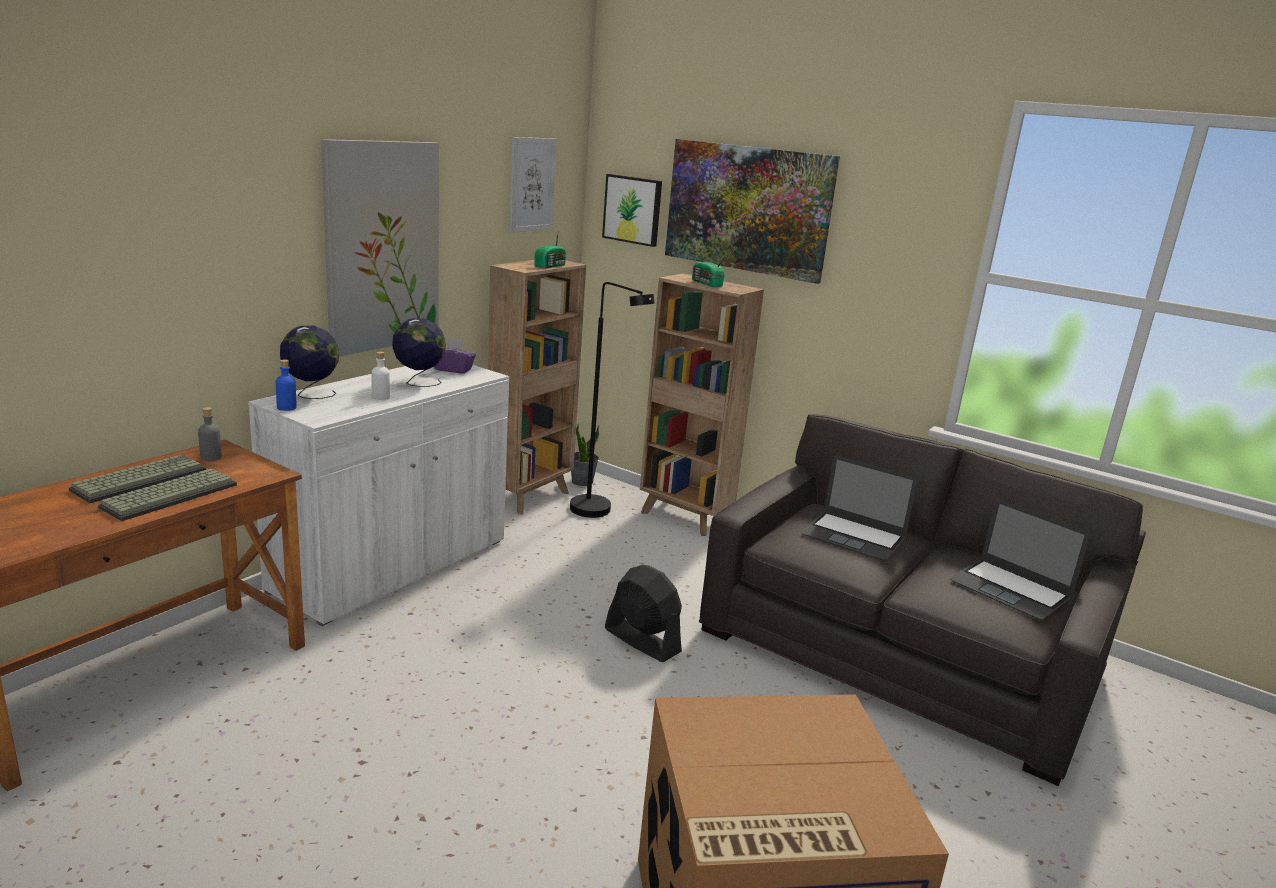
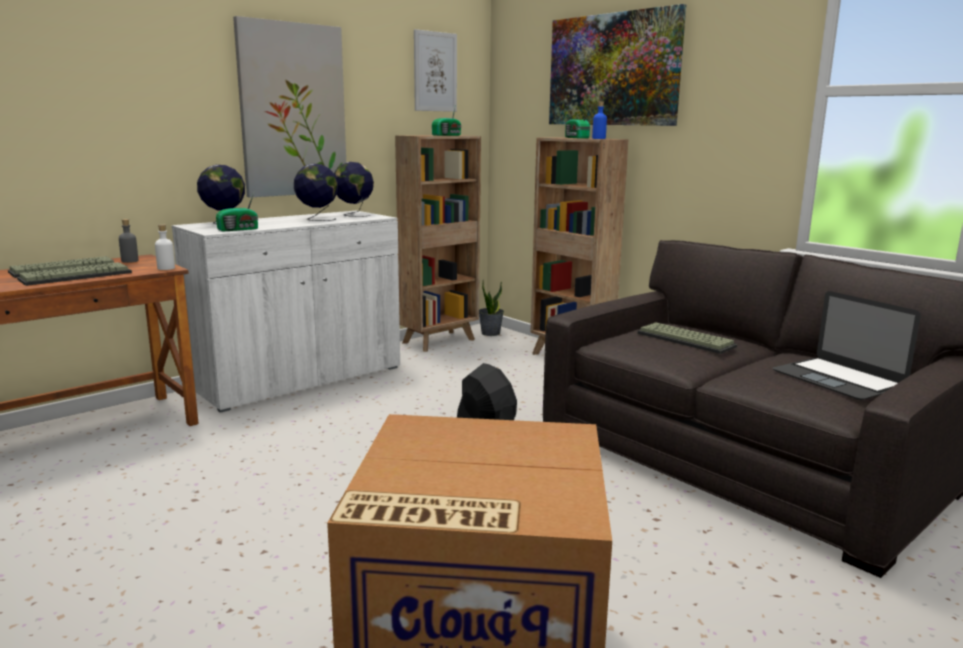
camera: 15 degrees right, 5 degrees down
(286, 407) = (196, 227): blue bottle -> blue bottle (598, 138)
(346, 412) = (239, 229): none -> radio
(380, 397) = (277, 224): white bottle -> white bottle (166, 268)
(453, 369) = (353, 215): purple tissue box -> globe
(599, 513) = (494, 353): black floor lamp -> none
(633, 209) = (524, 90): picture -> none
(853, 536) = (687, 340): laptop -> keyboard

